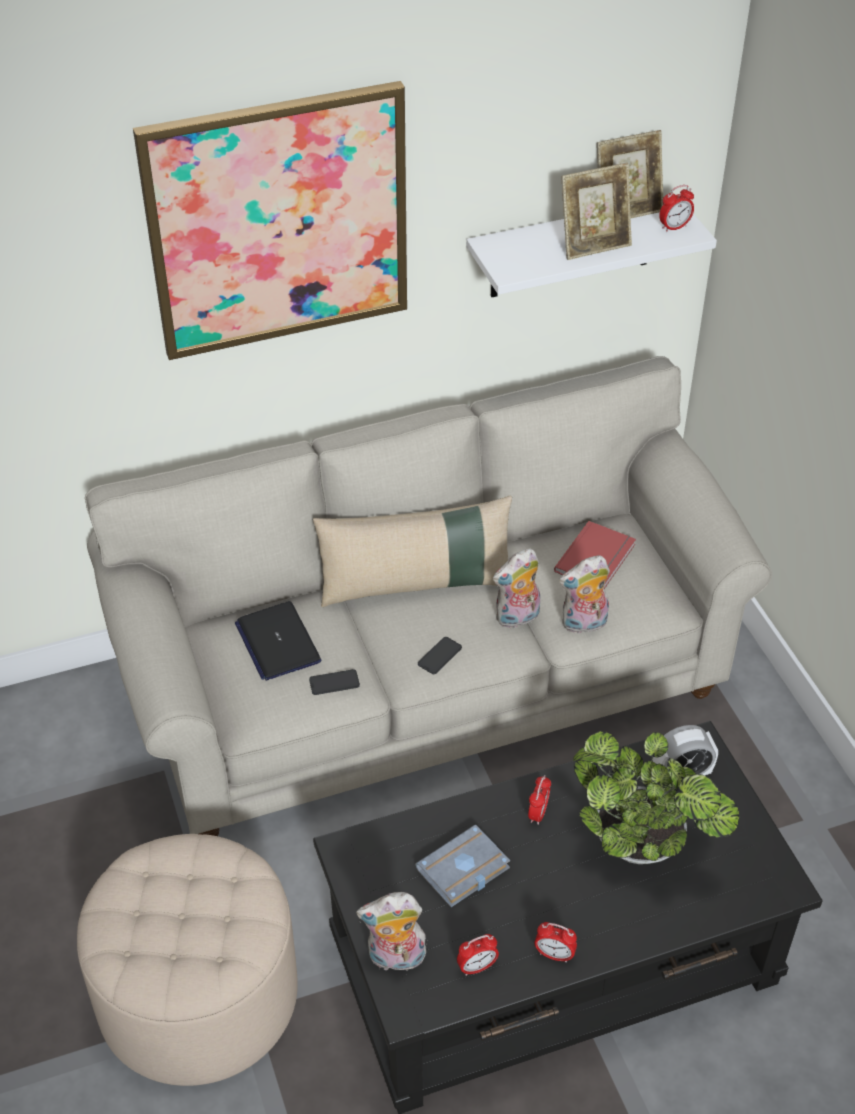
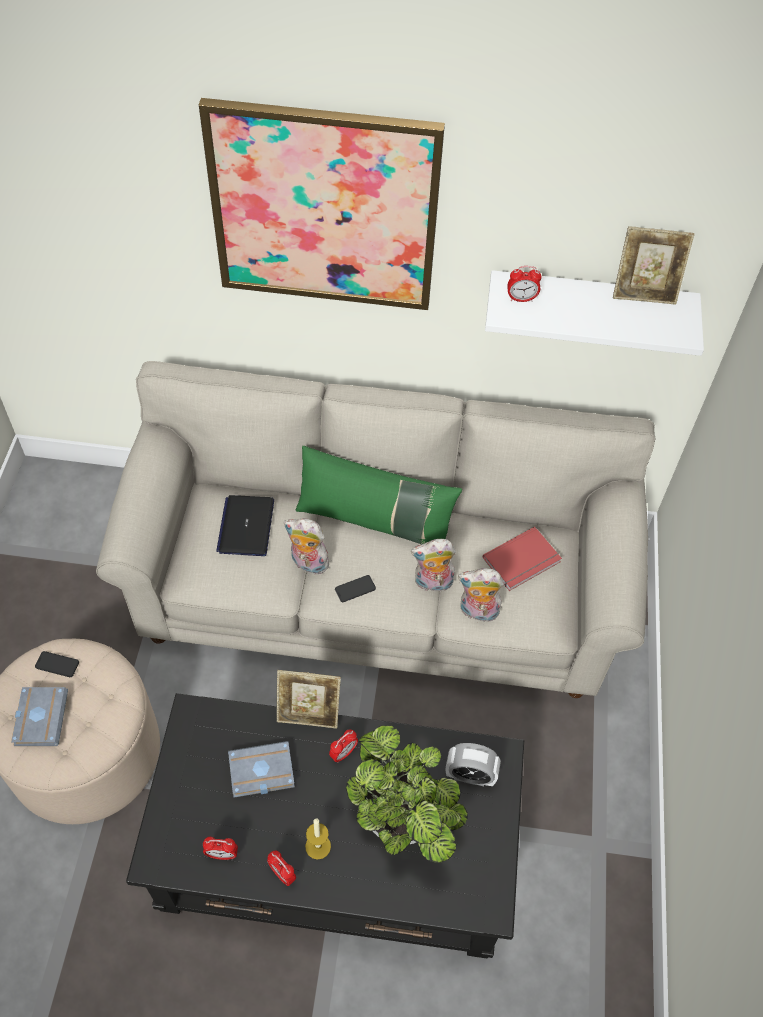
camera: 25 degrees right, 10 degrees up
(165, 935) = (39, 717): none -> grey book
(334, 682) = (265, 577): phone -> phone (57, 664)
(395, 959) = (171, 817): plush toy -> plush toy (307, 564)
(416, 584) = (375, 522): beige pillow -> green pillow
(573, 911) = (318, 846): none -> candle
(594, 245) = (592, 316): picture frame -> picture frame (309, 714)
(674, 227) = (674, 323): alarm clock -> alarm clock (521, 299)

